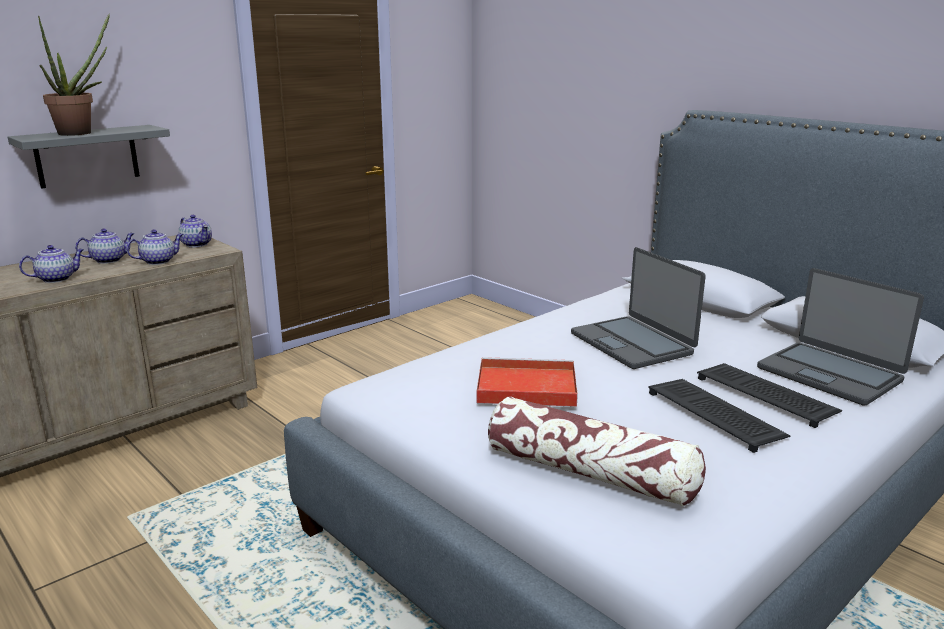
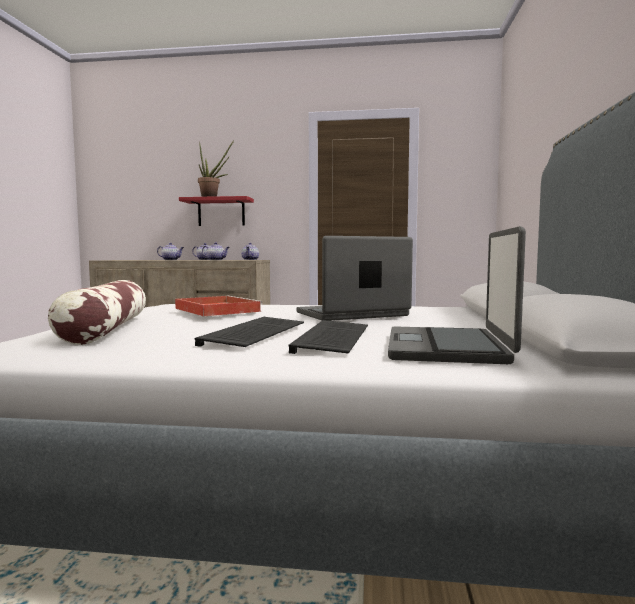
camera: 50 degrees right, 15 degrees down
(87, 156) = (221, 212): grey shelf -> red shelf
(632, 343) = (352, 314): laptop -> laptop turned 45 degrees clockwise

